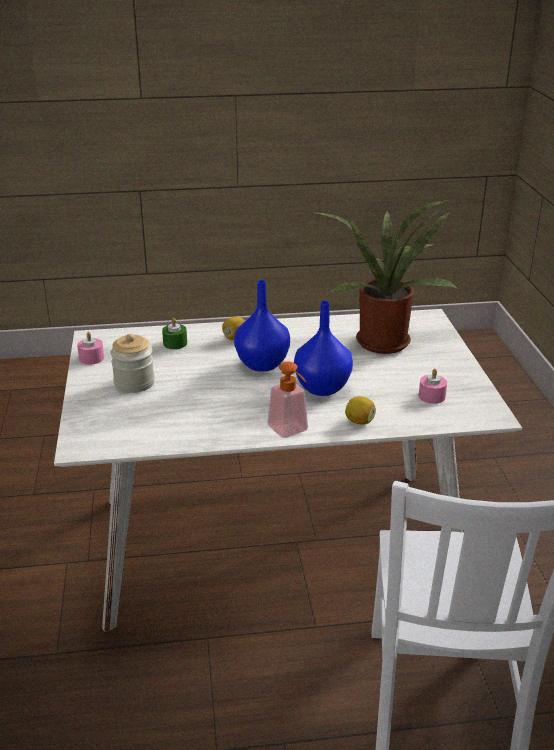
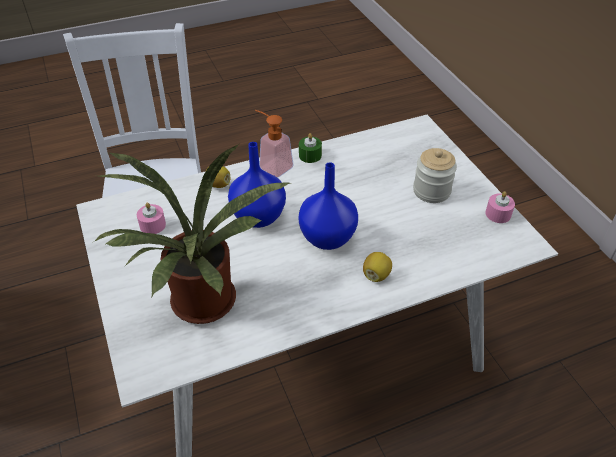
camera: 165 degrees right, 15 degrees up
(175, 343) = (434, 252): green candle -> green candle (310, 155)

